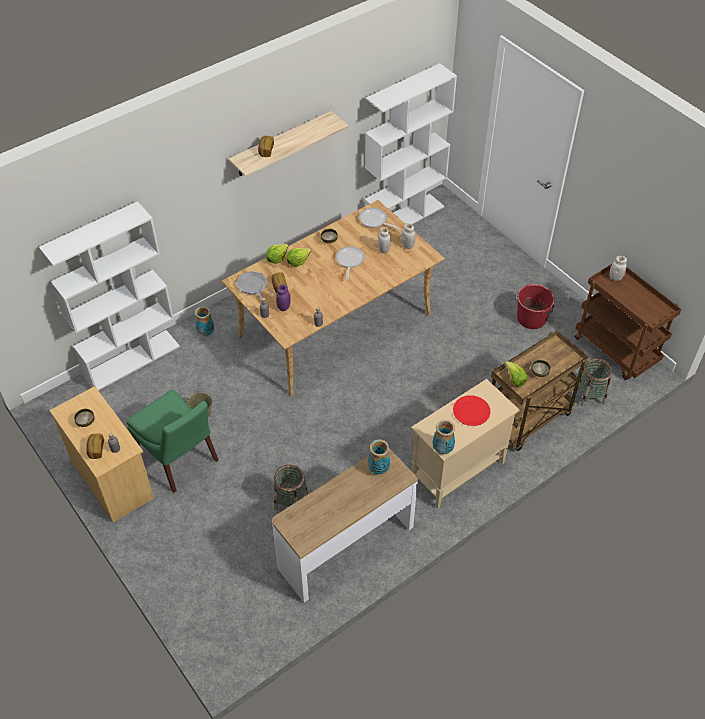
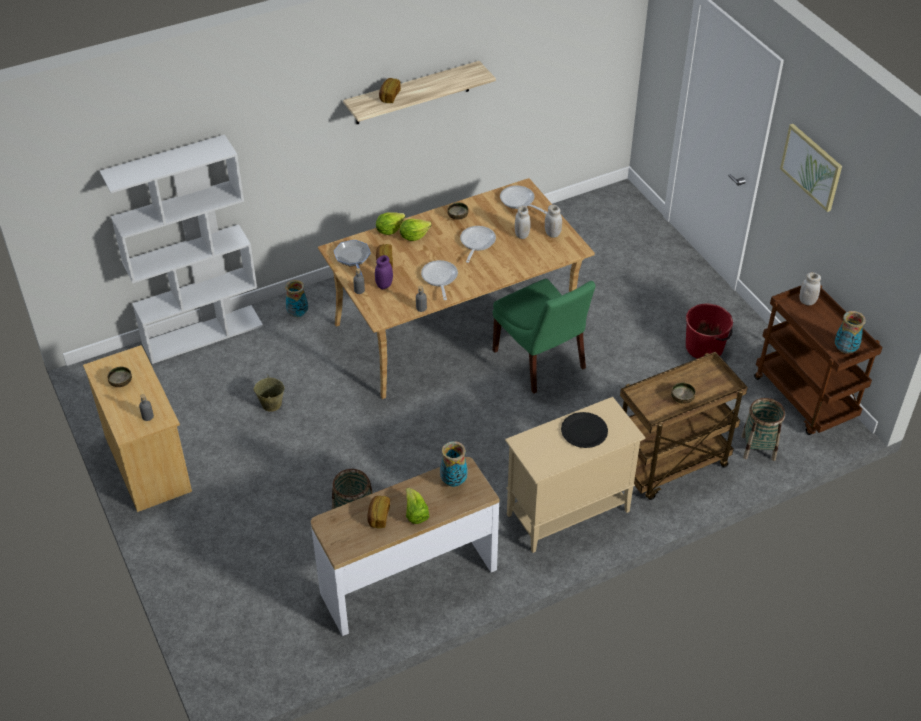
camera: 10 degrees right, 5 degrees down
(96, 450) = (125, 414): bread -> bread (378, 517)
(179, 459) = (232, 452): green chair -> green chair (541, 361)
(327, 296) = (439, 278): none -> frying pan
(404, 217) = (571, 212): white bookcase -> none
(442, 449) = (537, 469): vase -> vase (845, 350)
(471, 411) = (584, 431): red plate -> black plate
(514, 379) = (649, 402): lettuce -> lettuce (415, 513)
(613, 173) = (811, 167): none -> picture

